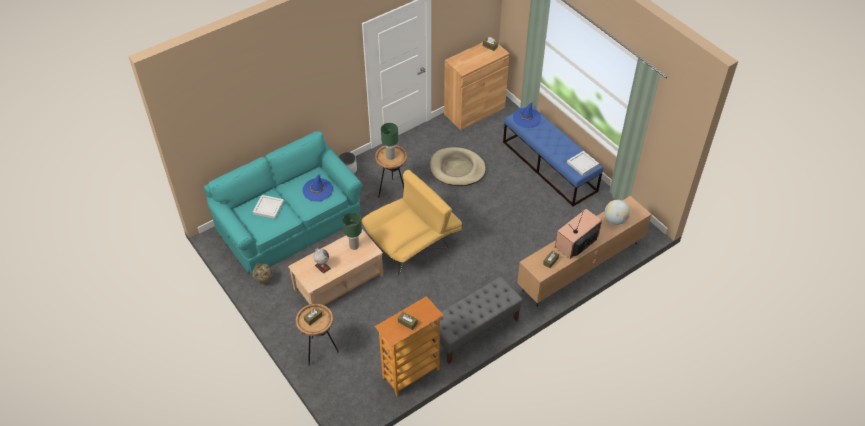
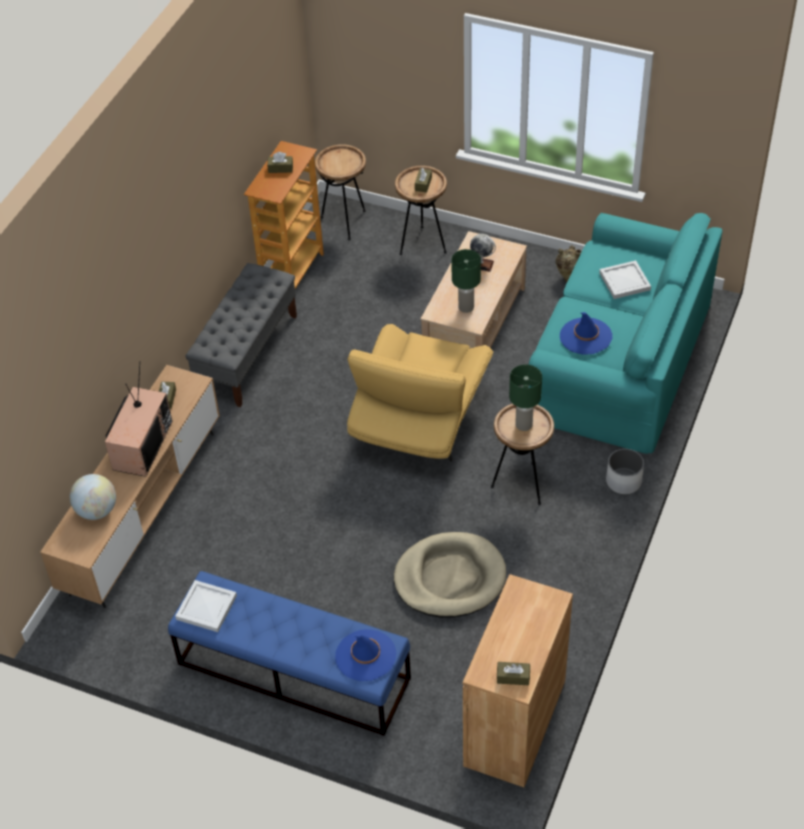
camera: 150 degrees right, 0 degrees up
(350, 396) = (345, 222): none -> brown side table

